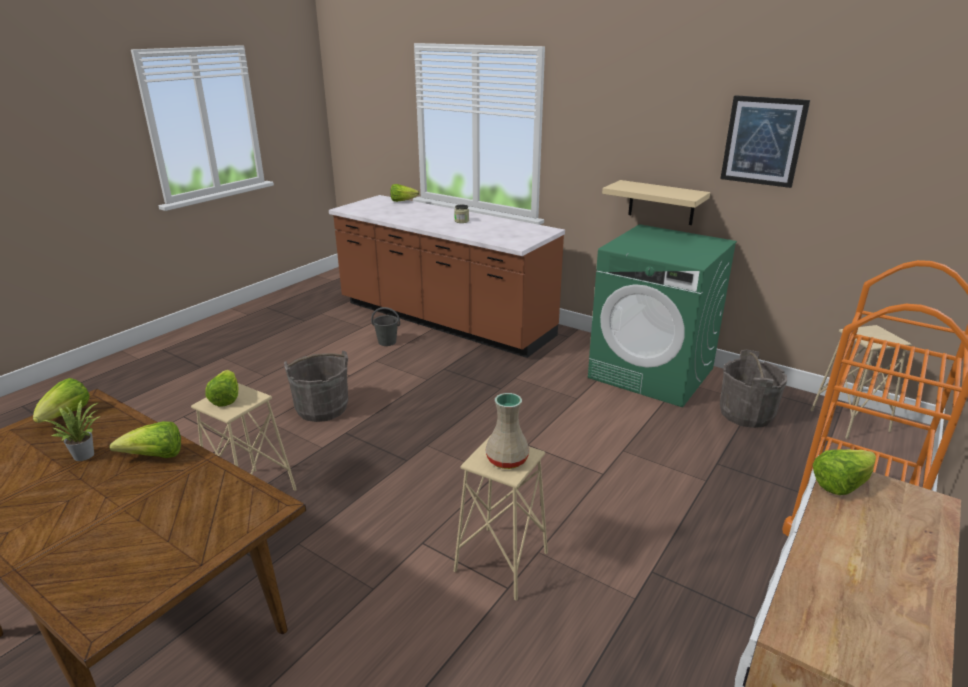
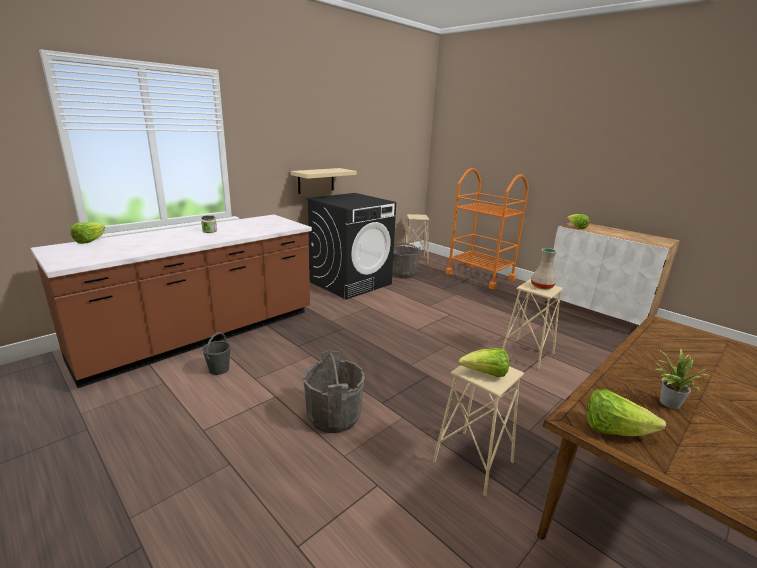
camera: 80 degrees left, 5 degrees down
(155, 457) = (644, 365): lettuce -> none
(652, 373) = (351, 283): green washing machine -> black washing machine
(763, 141) = (358, 134): picture -> none

